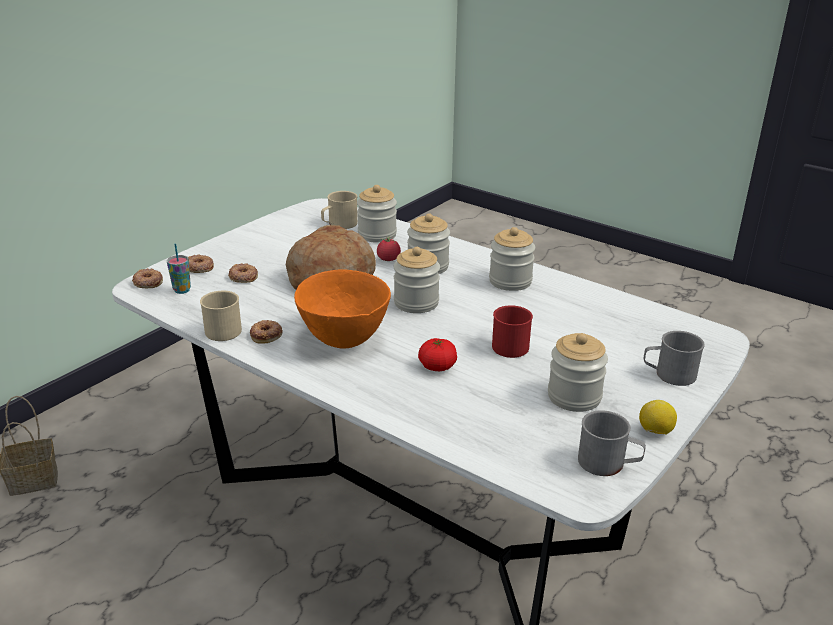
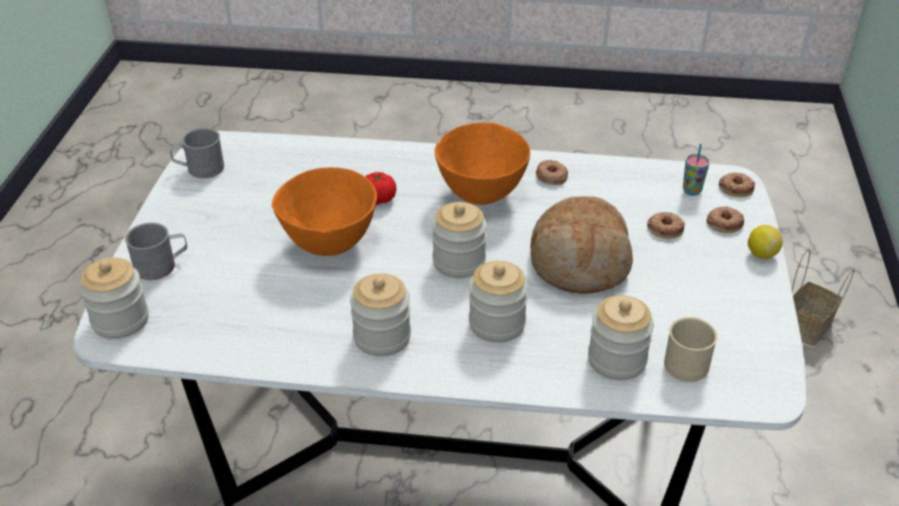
camera: 150 degrees right, 10 degrees up
(226, 328) = (592, 170): beige mug -> none
(388, 259) = (553, 317): tomato -> none
(508, 344) = (330, 245): red mug -> orange bowl
(574, 397) = (244, 212): jar -> jar (120, 320)
(655, 431) = (167, 204): lemon -> lemon (761, 253)

